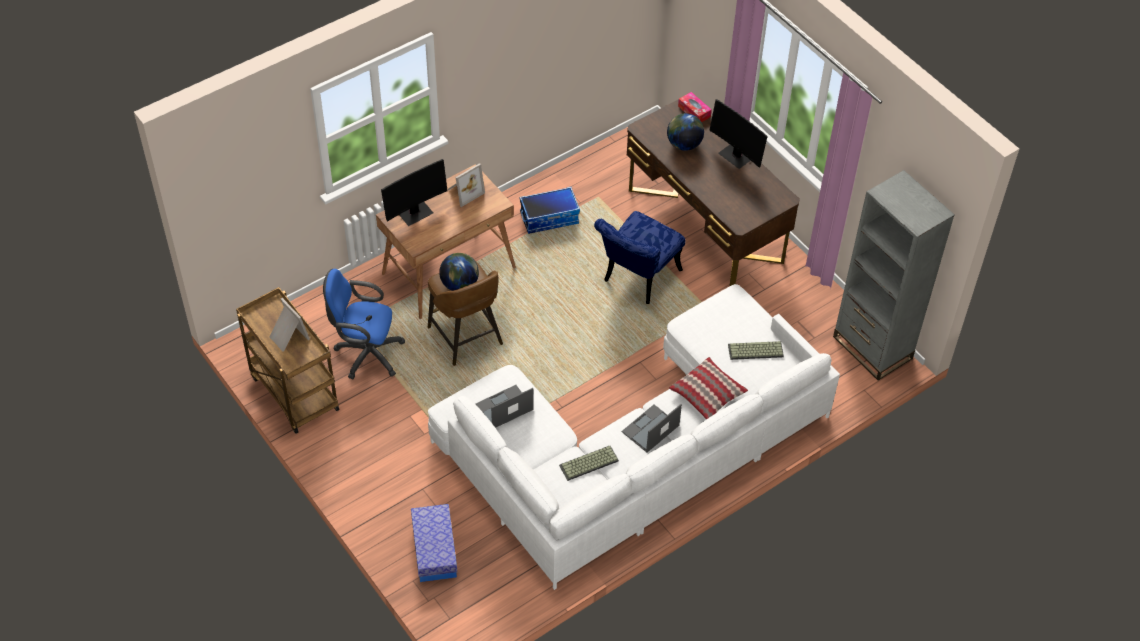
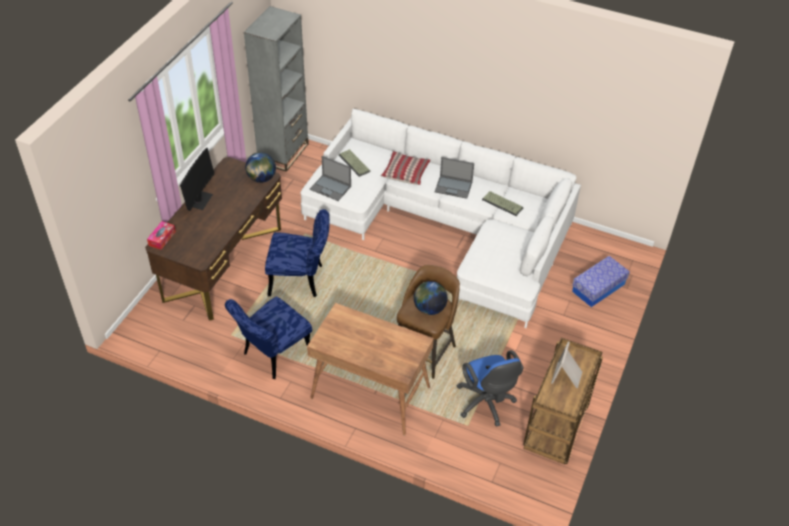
camera: 120 degrees left, 5 degrees down
(414, 212) = (388, 359): monitor -> none
(464, 191) = (342, 338): picture frame -> none
(504, 407) = (497, 259): laptop -> laptop (331, 188)
(549, 218) = (272, 355): storage box -> blue chair
(684, 144) = (204, 231): globe -> globe (261, 178)

